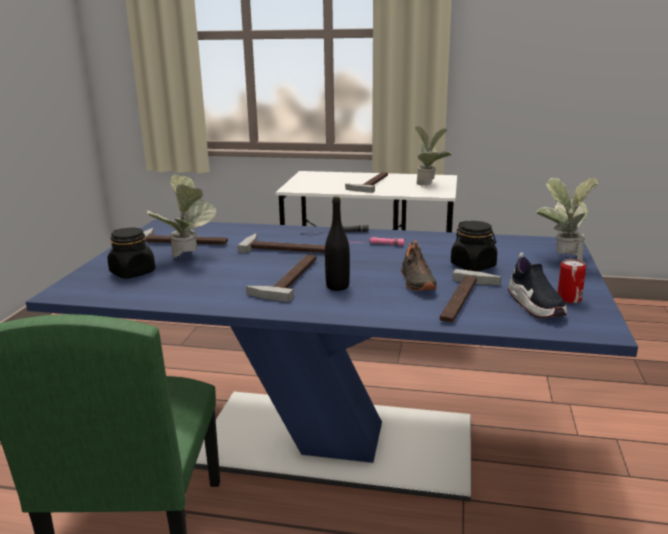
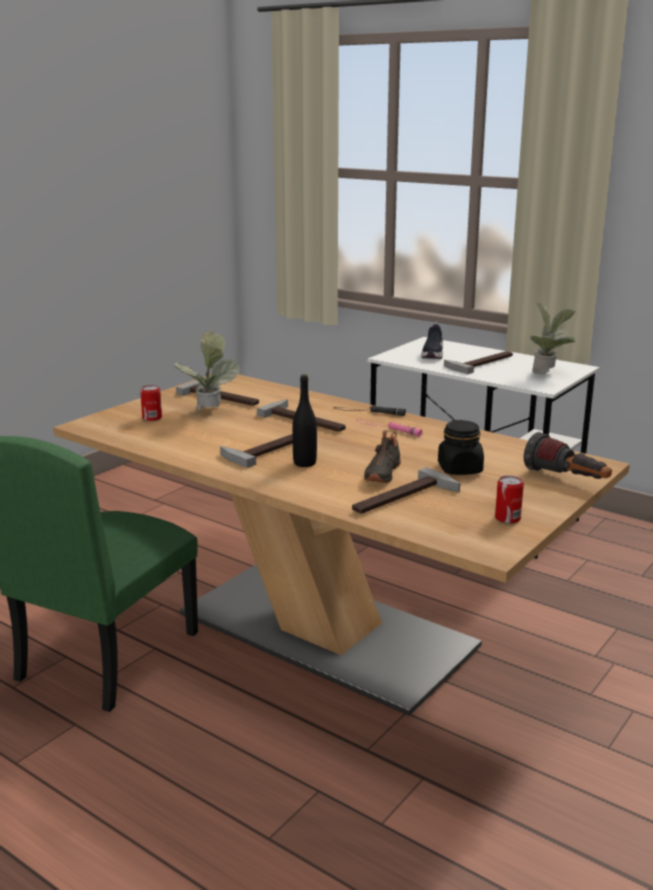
camera: 25 degrees right, 0 degrees up
(133, 273) = (152, 418): black jar -> can
(337, 443) = (326, 631): blue dining table -> beige dining table
(535, 306) = (463, 517): shoe -> shoe (433, 355)
(561, 258) = (567, 480): potted plant -> flashlight

